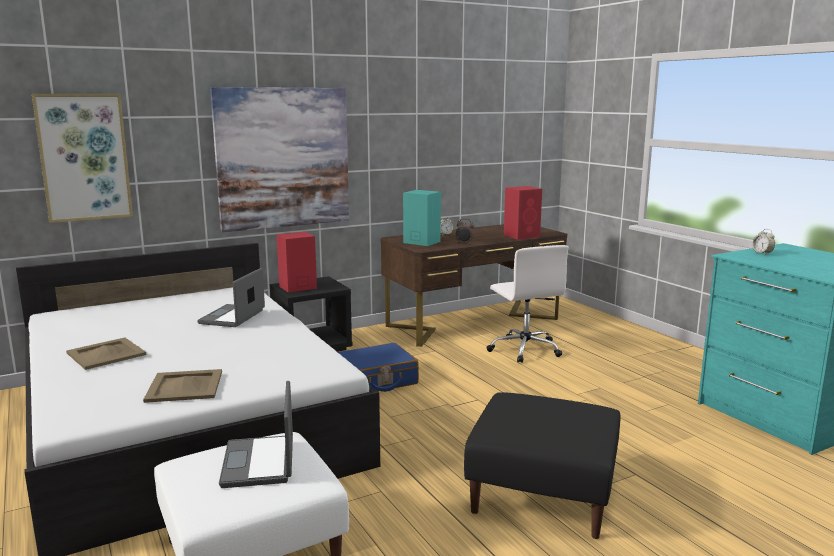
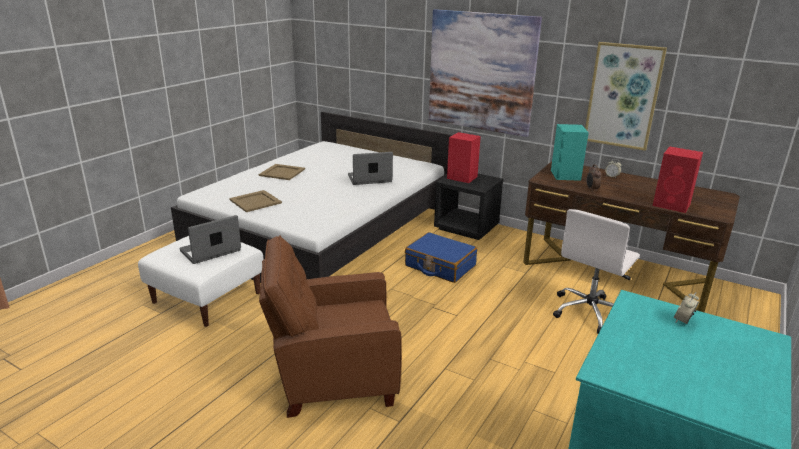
camera: 60 degrees right, 10 degrees up
(84, 157) = (359, 51): picture -> picture (623, 96)
(541, 494) = (332, 378): black ottoman -> brown armchair

